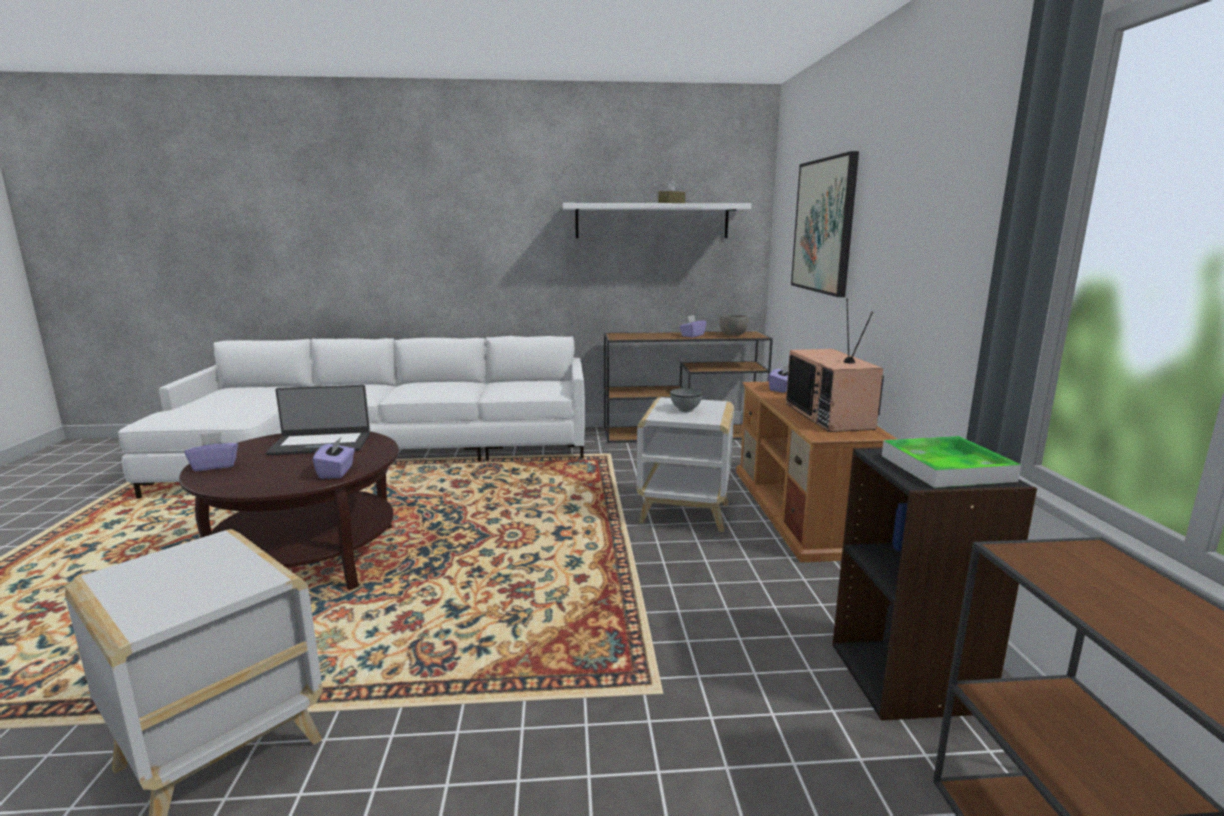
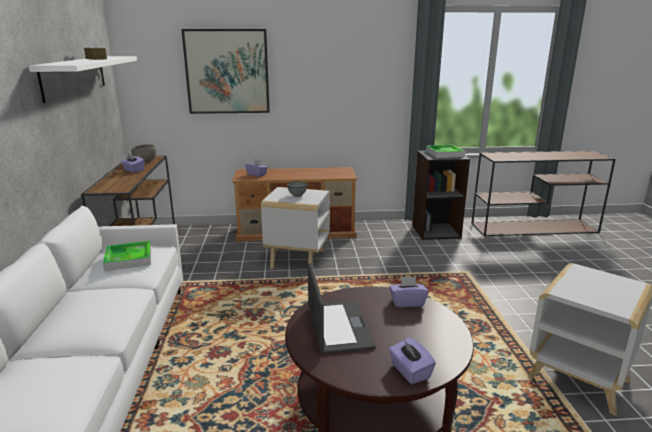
camera: 90 degrees left, 5 degrees up
(528, 384) = (128, 258): none -> tray
(830, 416) = (316, 171): television -> none

